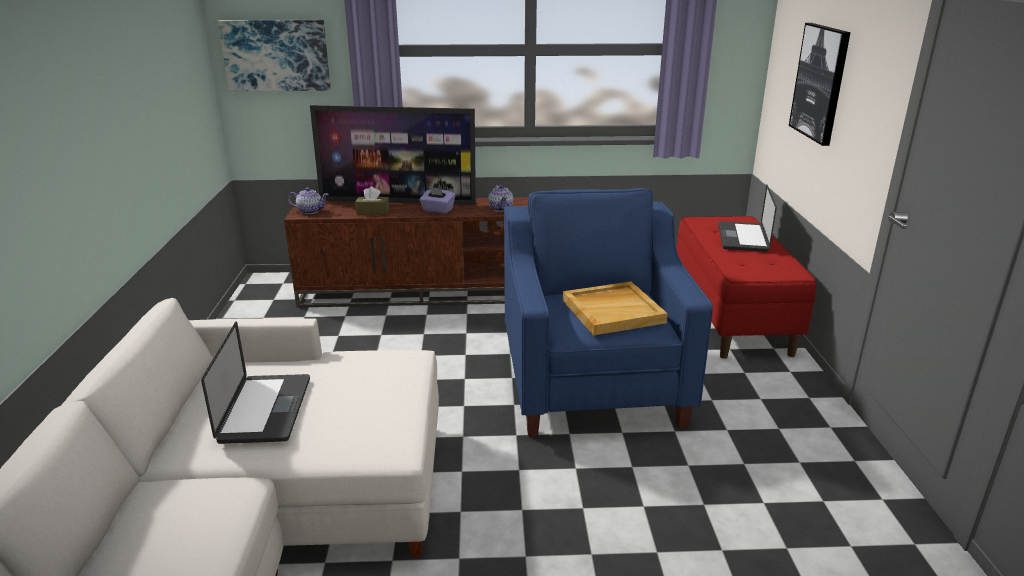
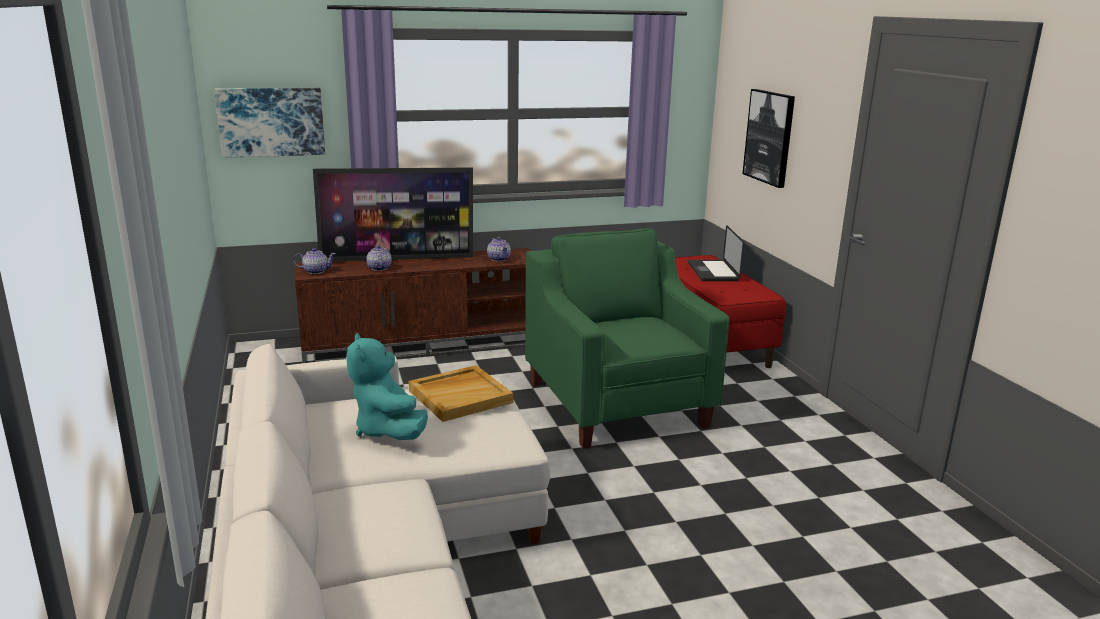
camera: 15 degrees left, 5 degrees down
(265, 410) = (388, 430): laptop -> turquoise plush toy
(373, 212) = (379, 268): brown tissue box -> teapot
(437, 210) = (440, 263): purple tissue box -> none
(592, 384) = (617, 404): blue armchair -> green armchair
(613, 311) = (643, 331): beige tray -> beige tray (460, 396)

